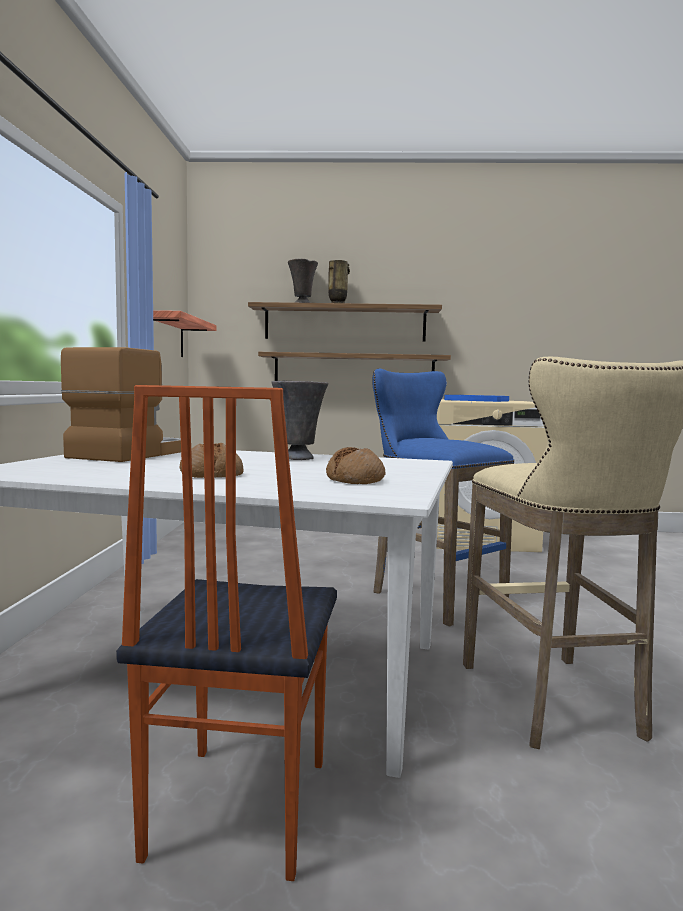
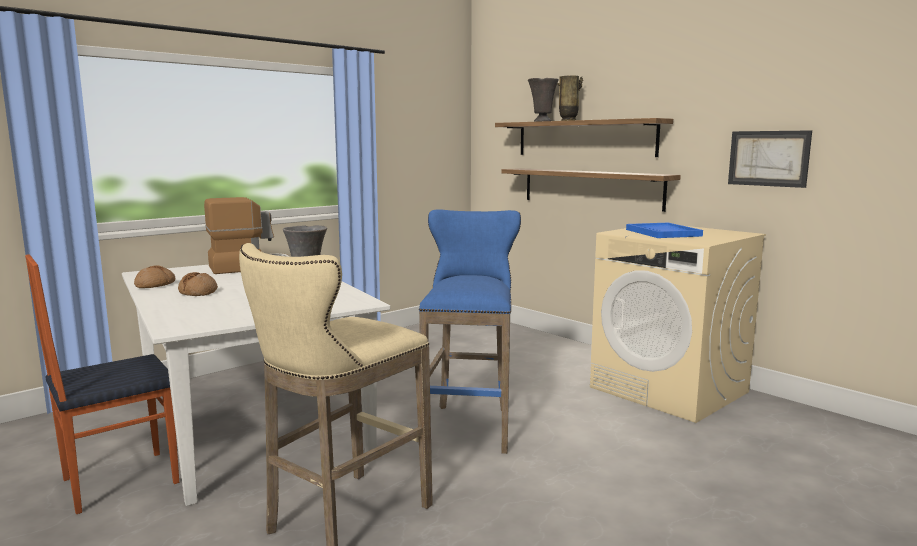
camera: 45 degrees right, 5 degrees up
(166, 336) = (424, 159): shelf -> none
(356, 480) = (231, 311): bread -> bread (155, 285)
(520, 342) = (768, 158): none -> picture

